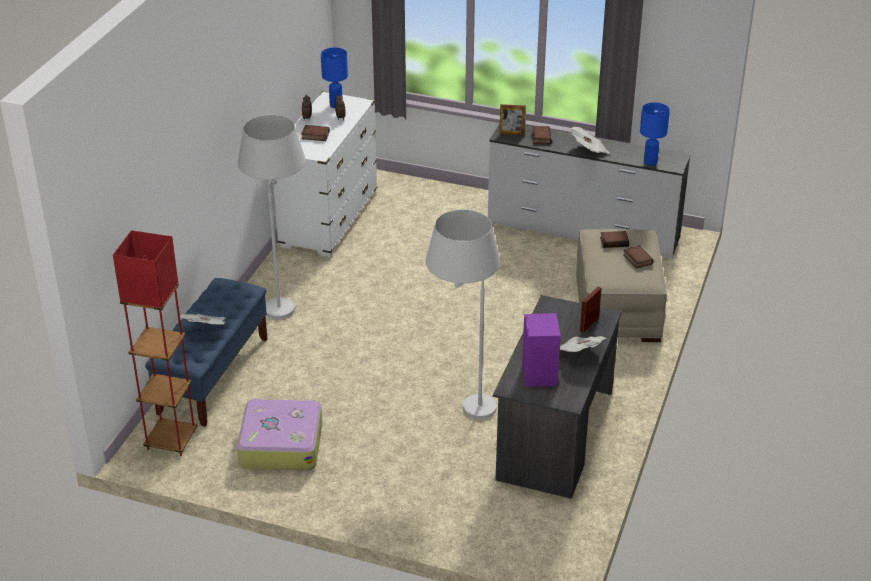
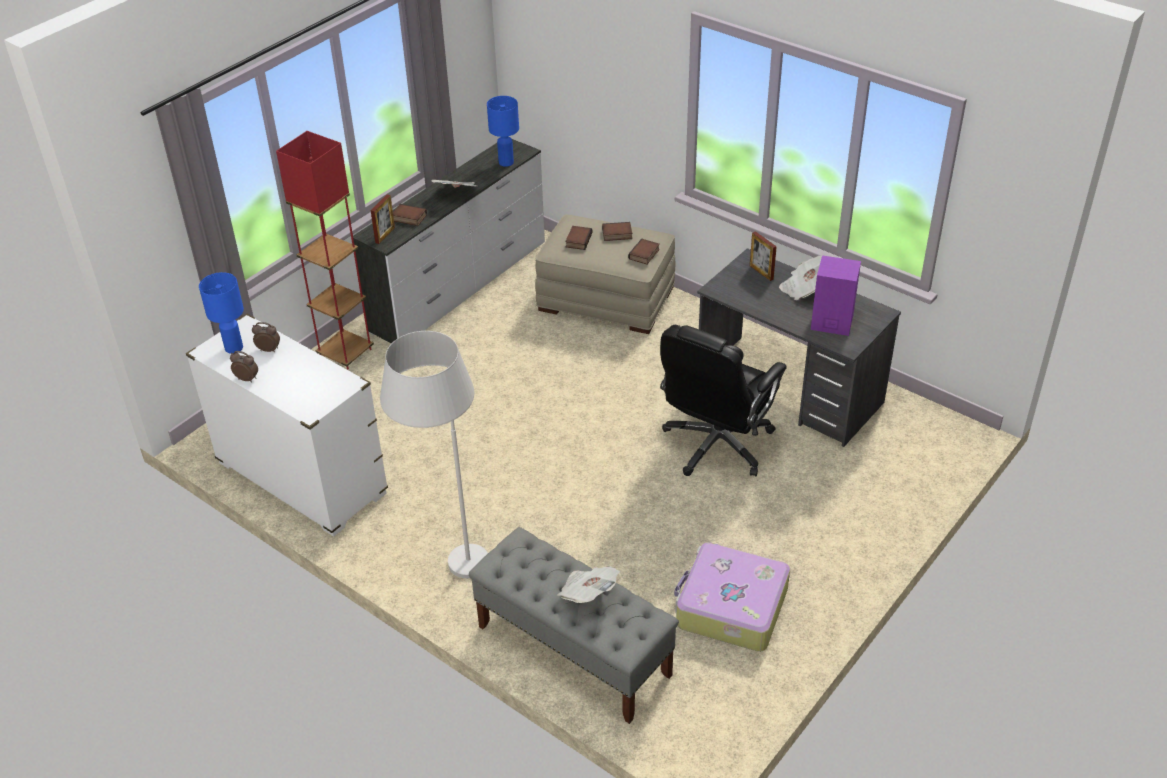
camera: 70 degrees left, 5 degrees up
(171, 440) = (687, 714): red floor lamp -> red floor lamp (345, 353)
(213, 375) = (573, 650): blue bench -> grey bench
(315, 136) = (298, 380): book -> book (644, 255)
(461, 405) = (716, 445): white floor lamp -> black office chair

